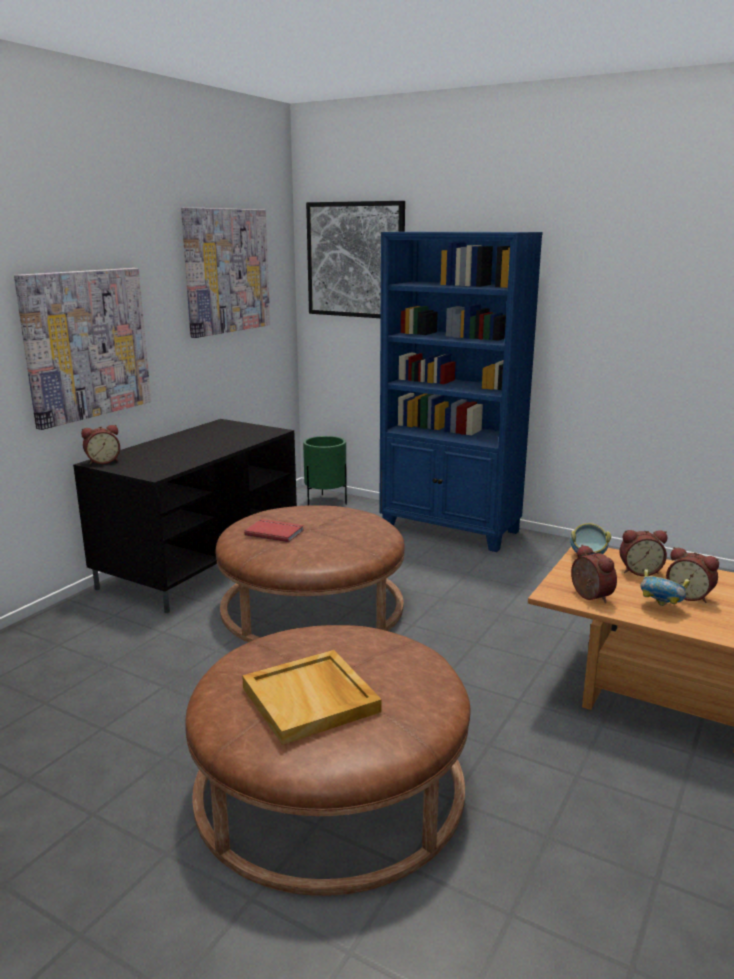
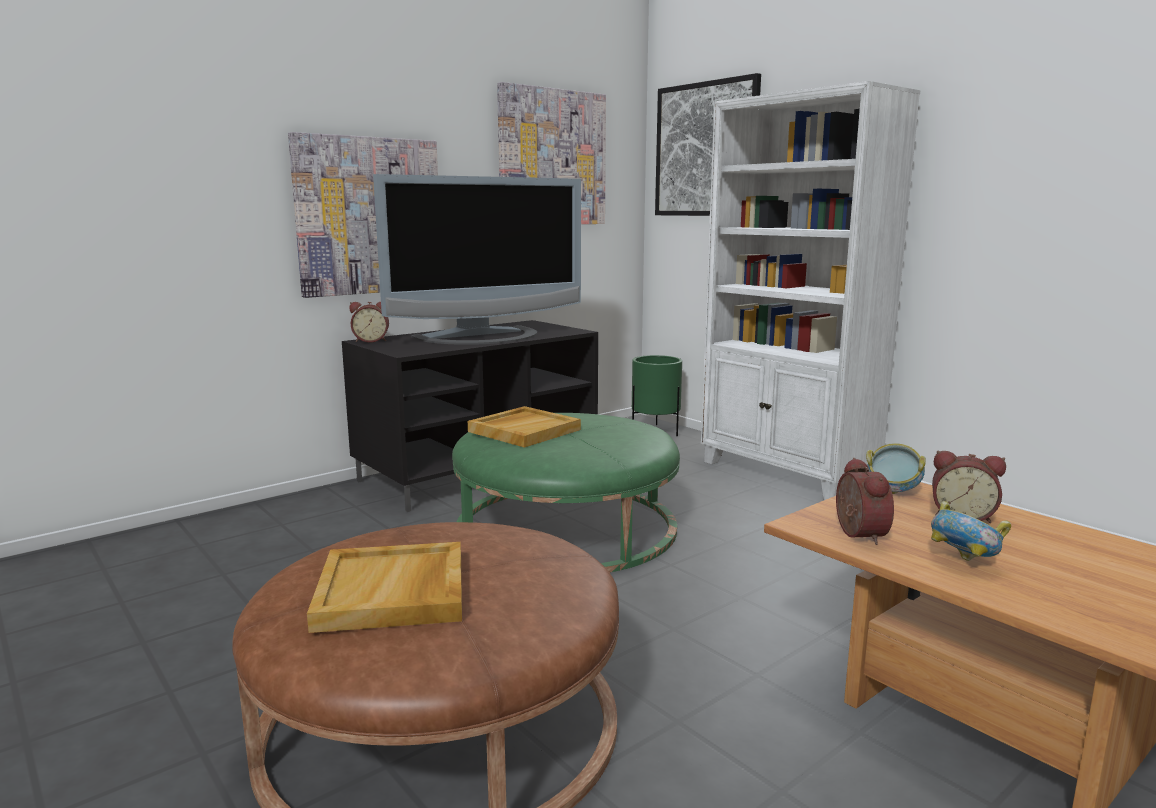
camera: 20 degrees right, 5 degrees down
(201, 446) = (483, 336): none -> television
(275, 532) = (524, 430): red book -> beige tray
(312, 604) = (566, 526): brown ottoman -> green ottoman
(450, 530) = (787, 473): blue bookcase -> white bookcase
(689, 595) = (1025, 555): alarm clock -> none

